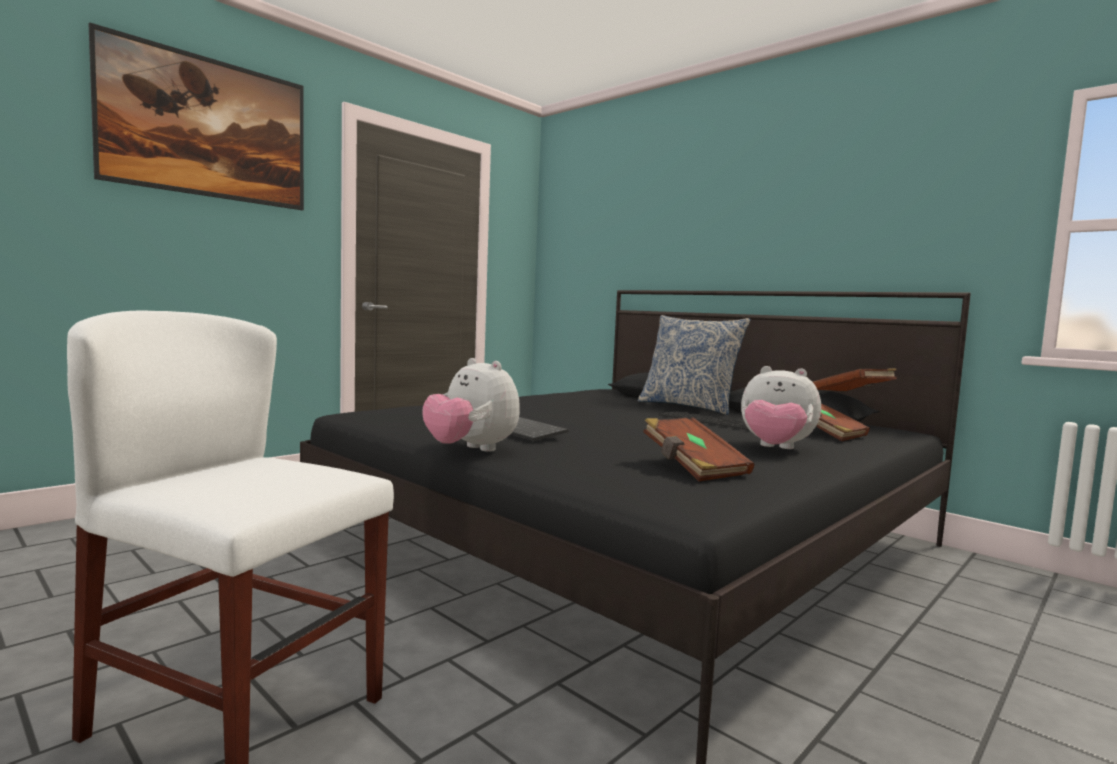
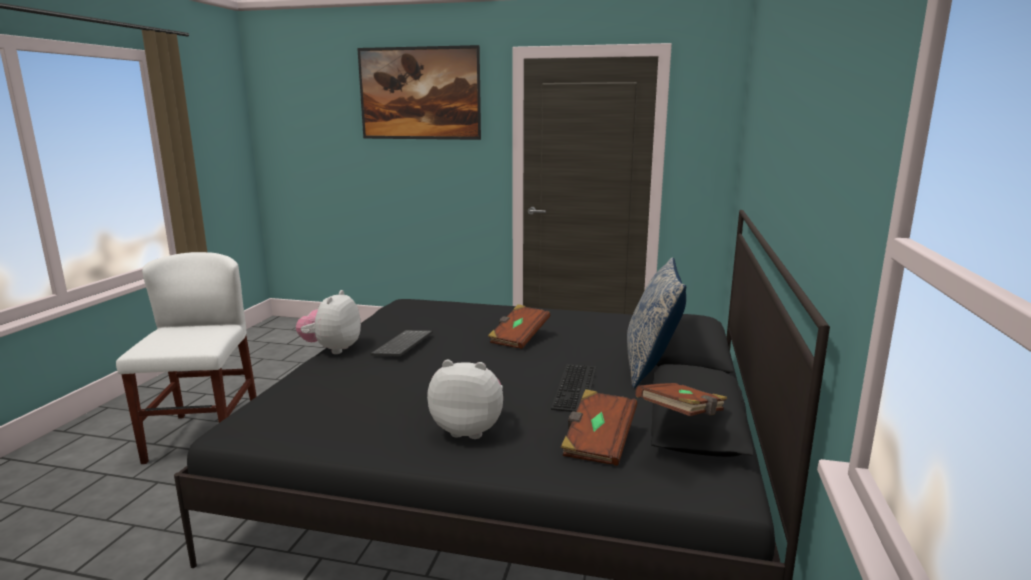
camera: 60 degrees right, 10 degrees up
(693, 468) = (347, 411): brown book -> brown book (518, 338)
(775, 448) = (469, 429): plush toy -> plush toy turned 105 degrees clockwise

